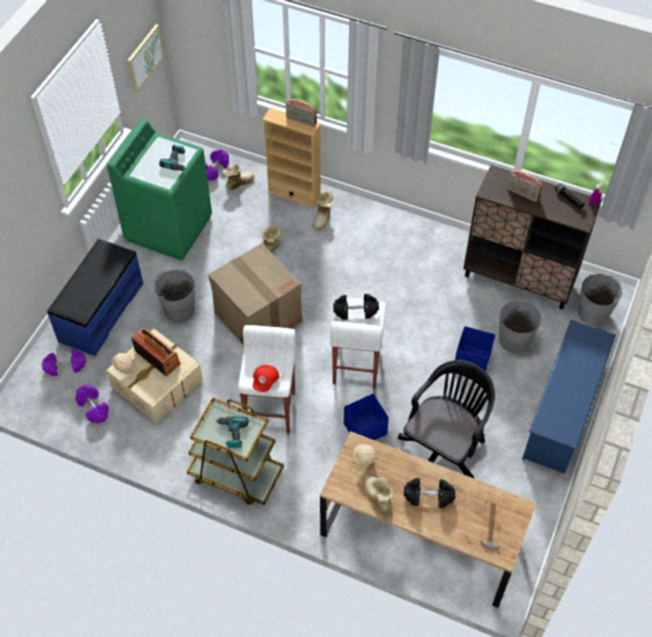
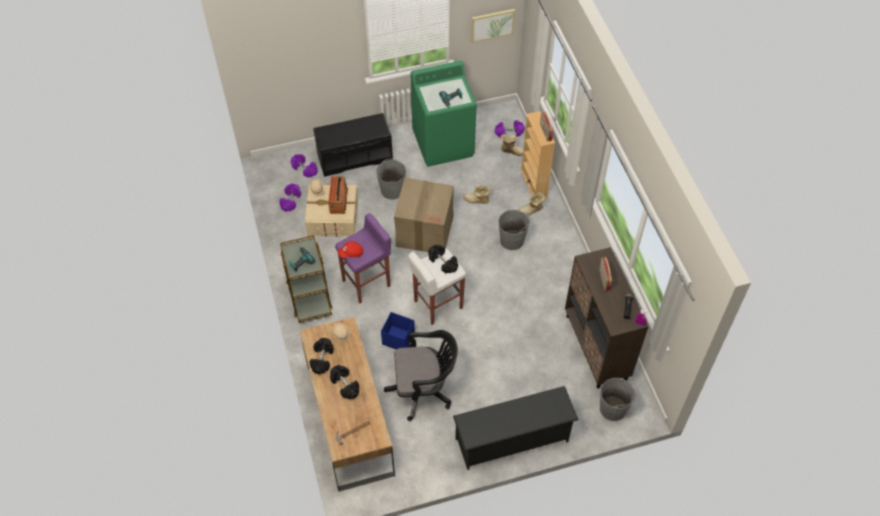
camera: 50 degrees right, 0 degrees up
(100, 311) = (354, 157): blue bench -> black bench
(271, 410) = (367, 283): white stool -> purple stool
(376, 497) = (322, 359): boot -> black dumbbell
(472, 360) = (504, 363): blue storage box -> none
(514, 339) = (543, 376): grey bucket -> grey bucket (512, 240)
(562, 413) = (512, 440): blue shoe rack -> black shoe rack

